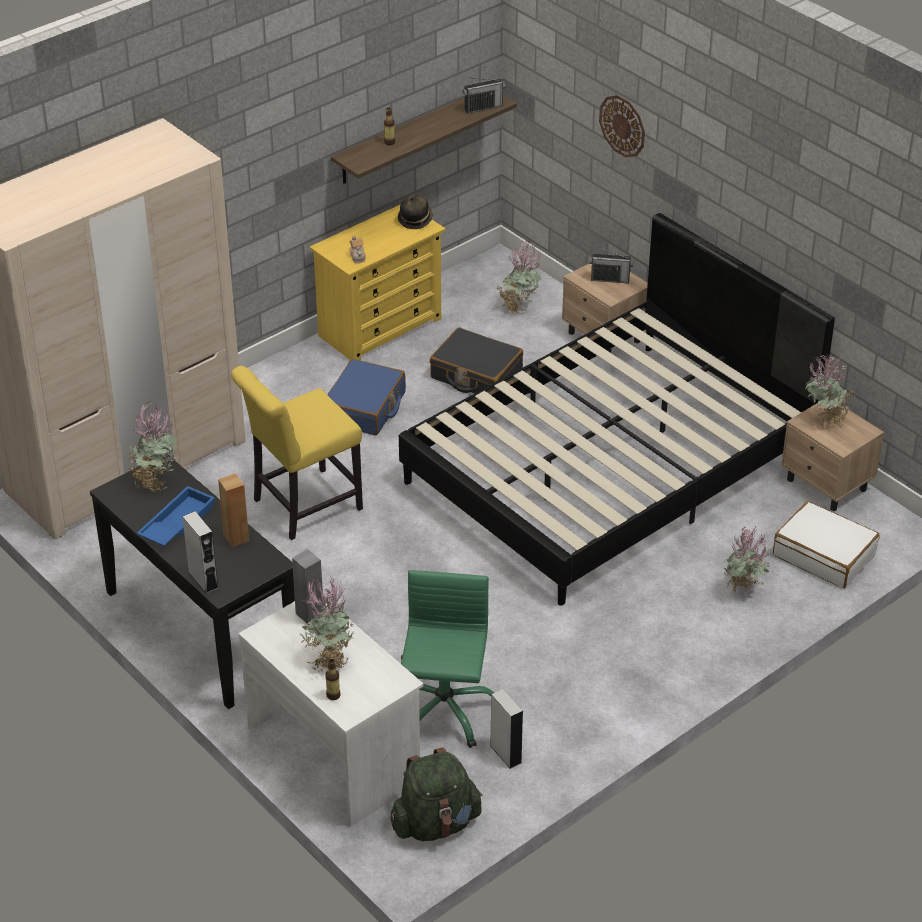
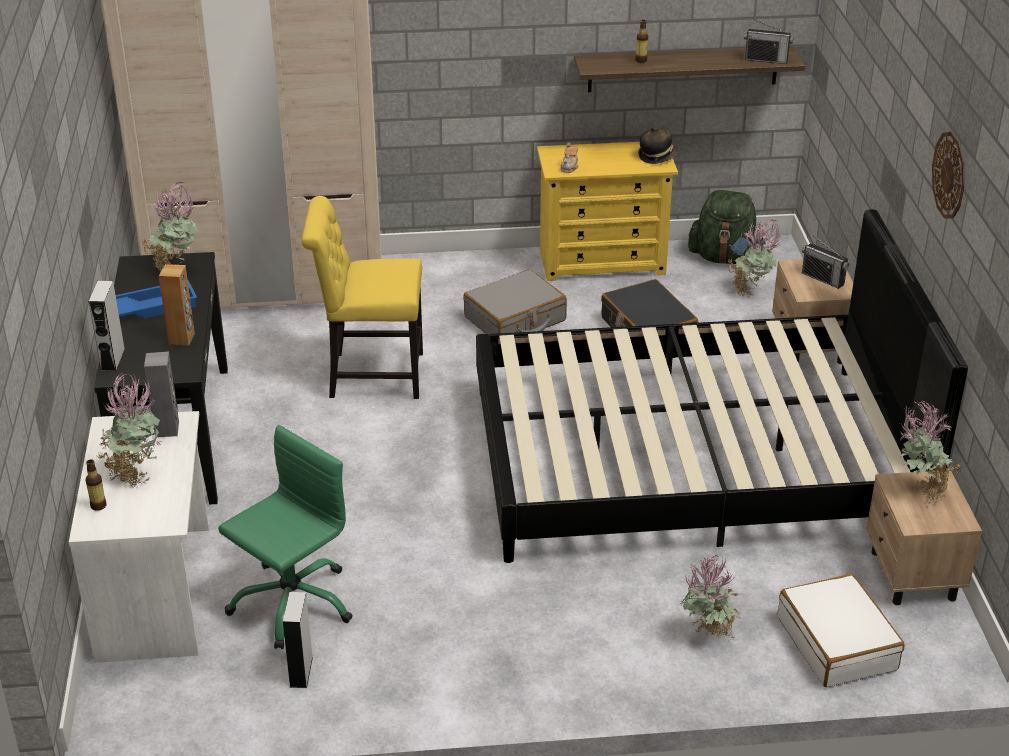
camera: 35 degrees right, 5 degrees down
(365, 408) = (515, 319): blue suitcase -> grey suitcase
(436, 824) = (167, 701): green backpack -> green backpack (724, 258)
(622, 126) = (870, 101): wall clock -> wall clock (949, 175)

